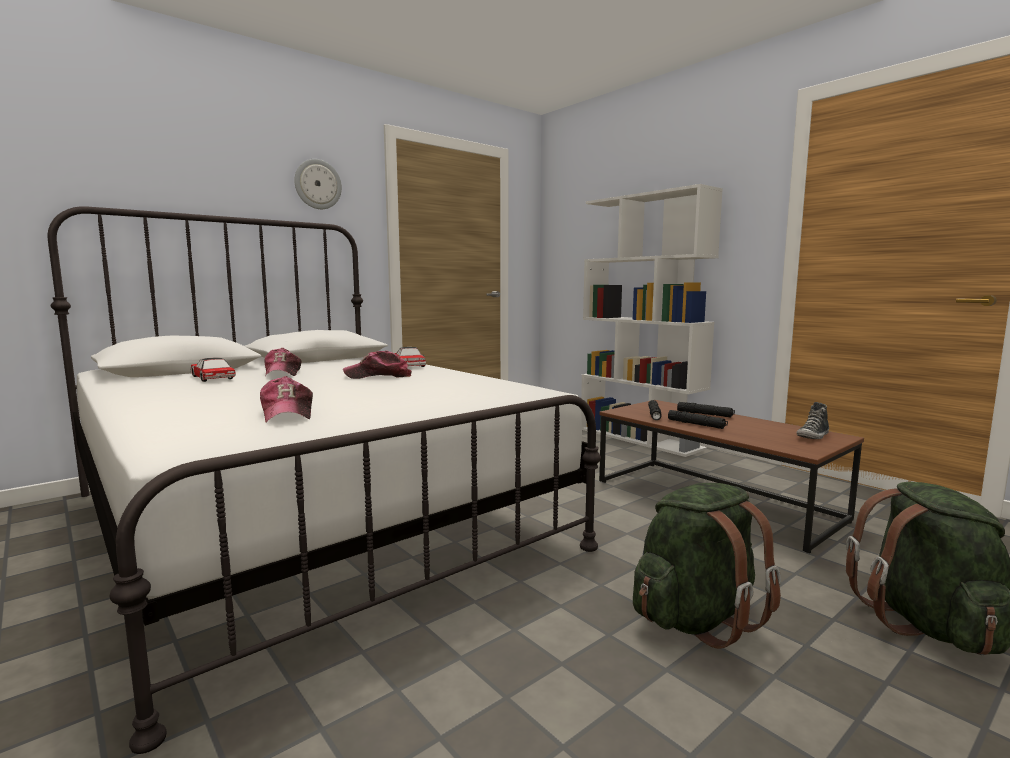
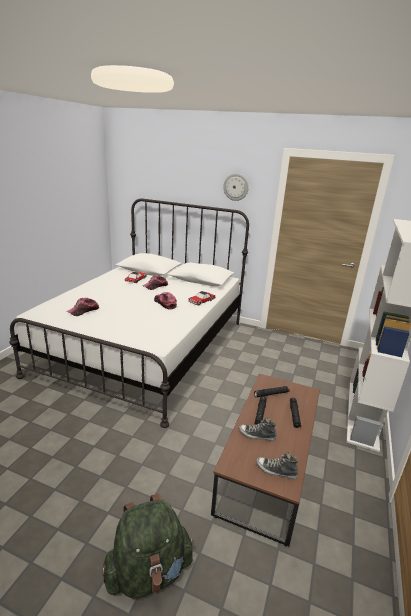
camera: 60 degrees right, 15 degrees up
(697, 618) = (116, 471): green backpack -> none
(743, 432) = (256, 435): none -> shoe

